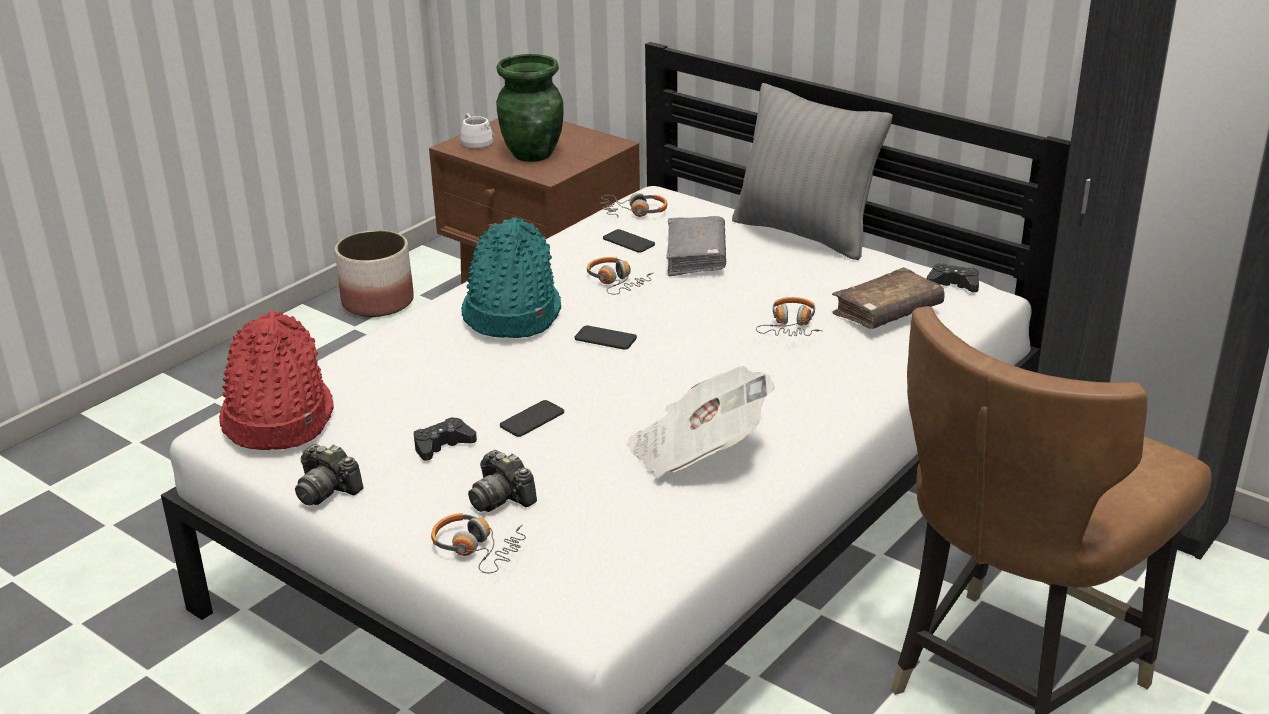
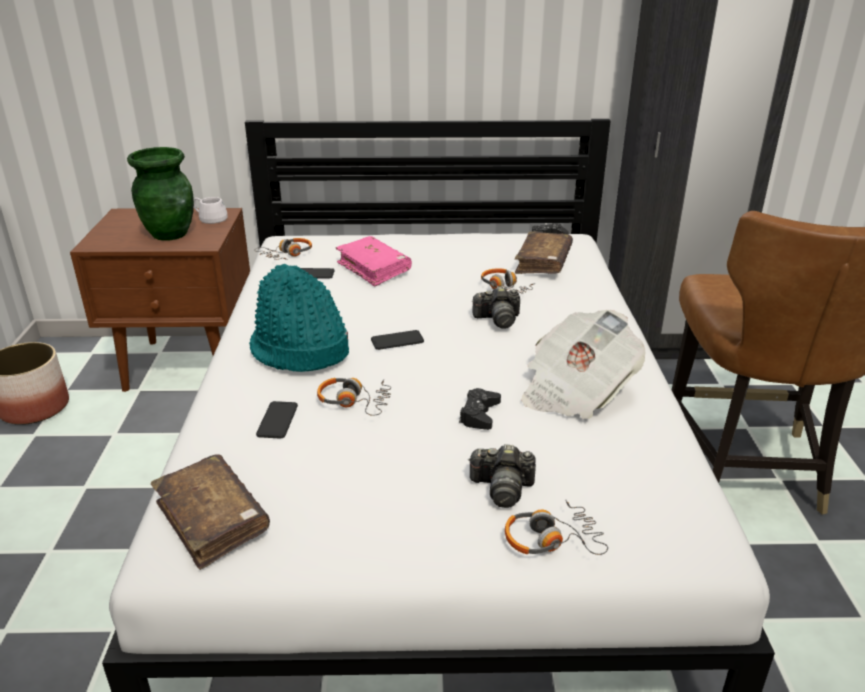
camera: 40 degrees left, 0 degrees up
(276, 419) = (212, 520): red hat -> brown book
(327, 490) = (352, 559): camera -> camera (497, 319)
(442, 445) = (394, 470): black game controller -> black game controller (479, 414)
(478, 140) = (108, 236): white mug -> white mug (212, 217)
(532, 419) = (431, 418): phone -> phone (277, 420)
(616, 282) = (345, 302): headphones -> headphones (354, 402)
(696, 256) = (373, 269): grey book -> pink book
(805, 234) = (420, 235): grey pillow -> none

